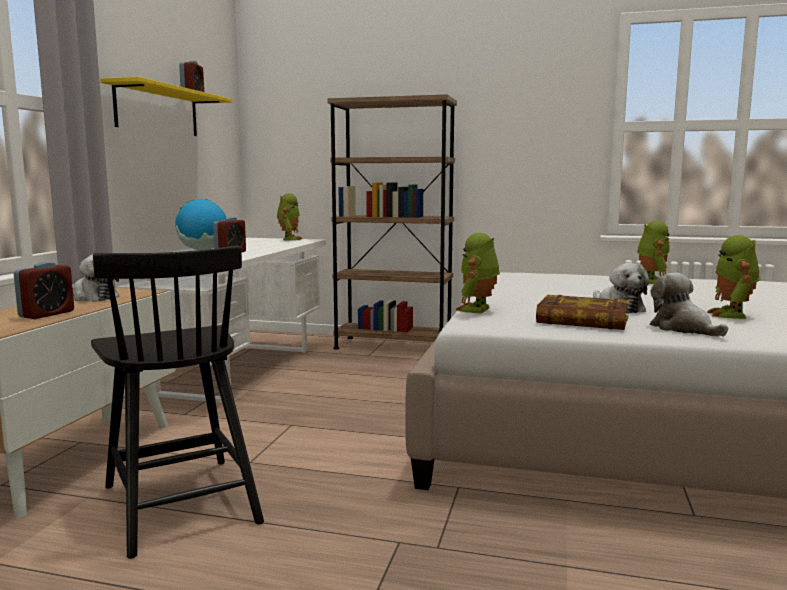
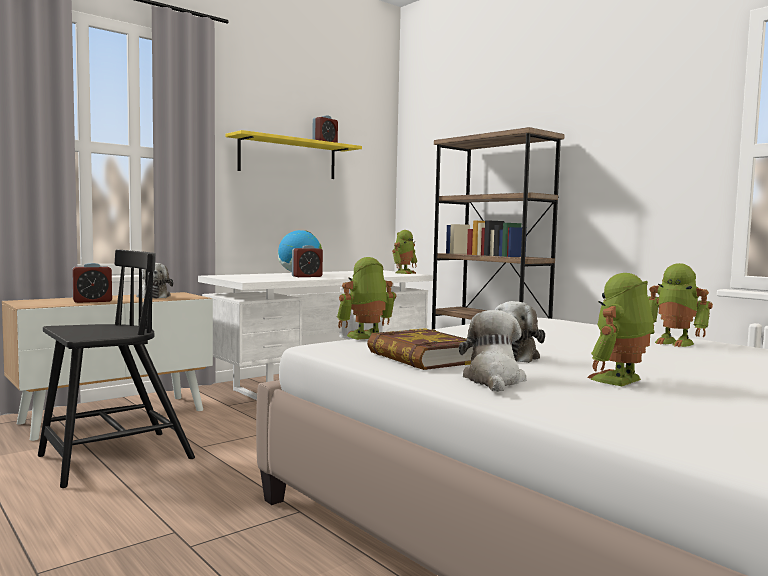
camera: 35 degrees right, 5 degrees down
(180, 502) = (113, 458): black chair -> black chair turned 135 degrees counterclockwise
(652, 282) = (675, 342): toy robot -> toy robot turned 90 degrees clockwise

